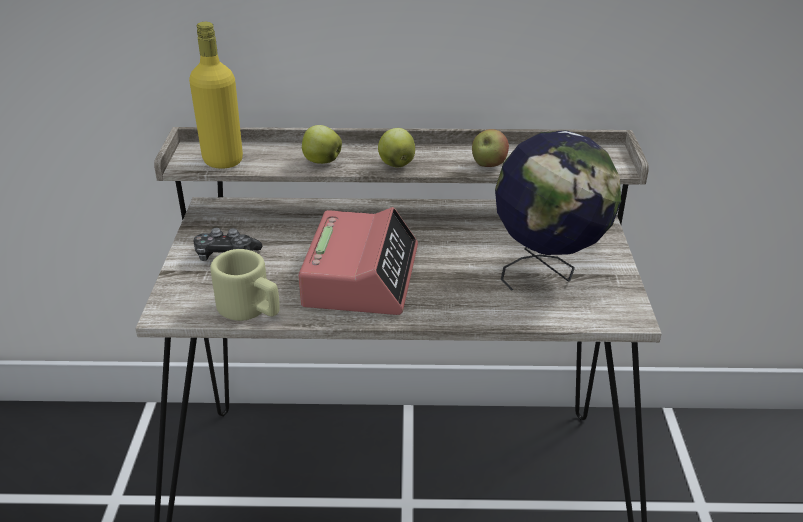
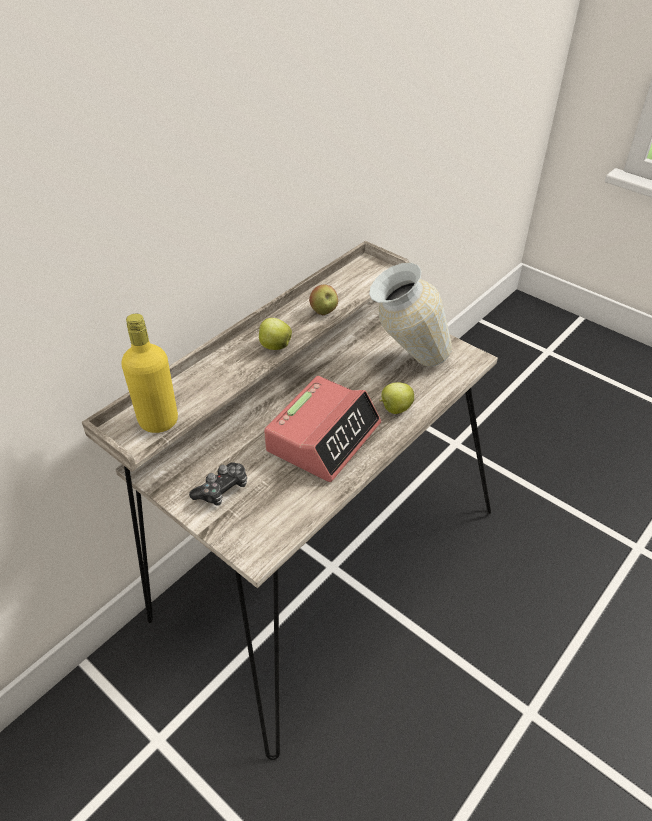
camera: 50 degrees left, 10 degrees up
(251, 309) = (302, 509): beige mug -> none
(321, 161) = (225, 375): apple -> apple (395, 409)
(361, 276) = (323, 437): alarm clock -> alarm clock turned 75 degrees clockwise
(548, 272) = (405, 360): globe -> vase

